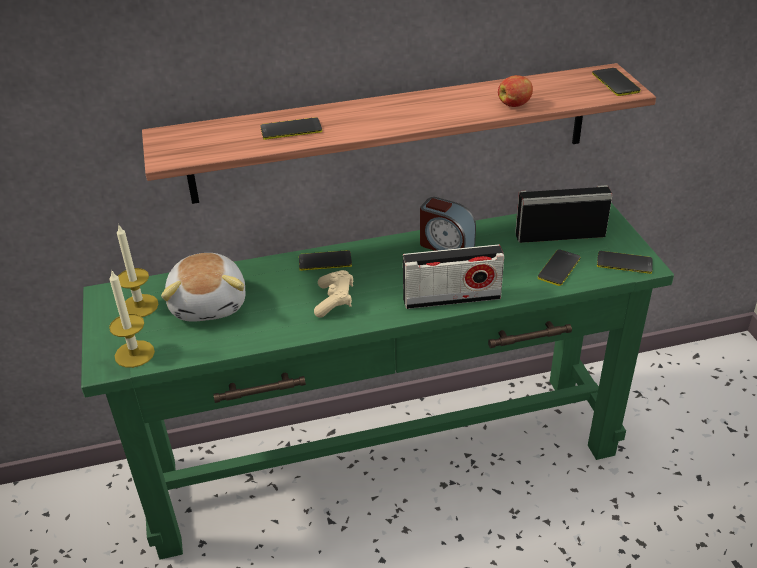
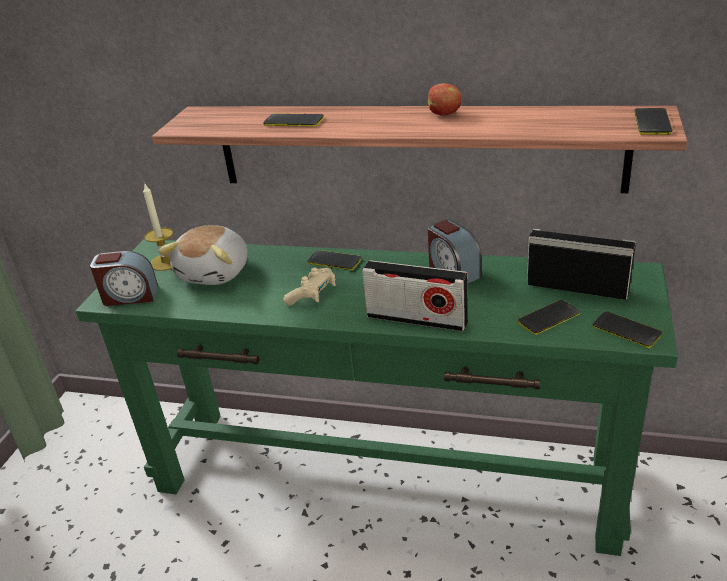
camera: 30 degrees right, 5 degrees down
(134, 354) = (130, 296): candle -> alarm clock
(514, 104) = (518, 128): apple -> apple (444, 114)

